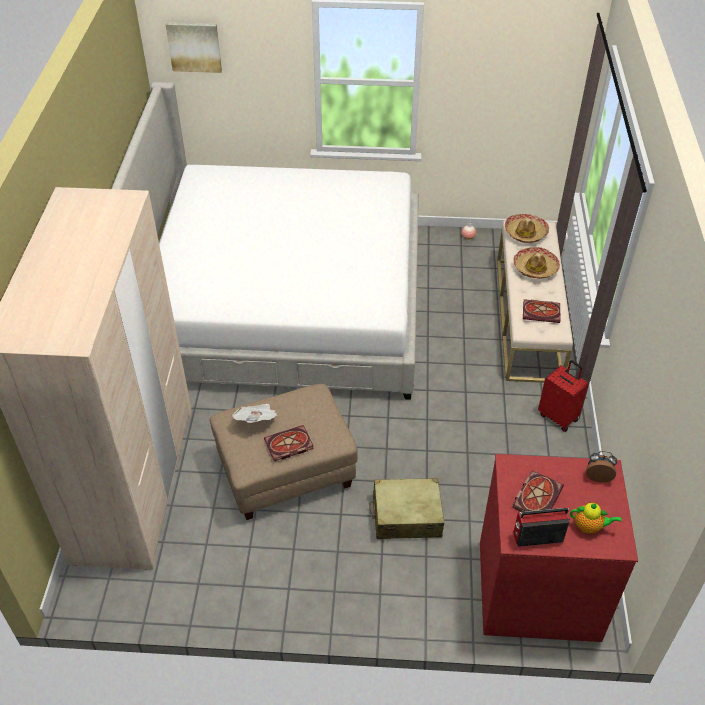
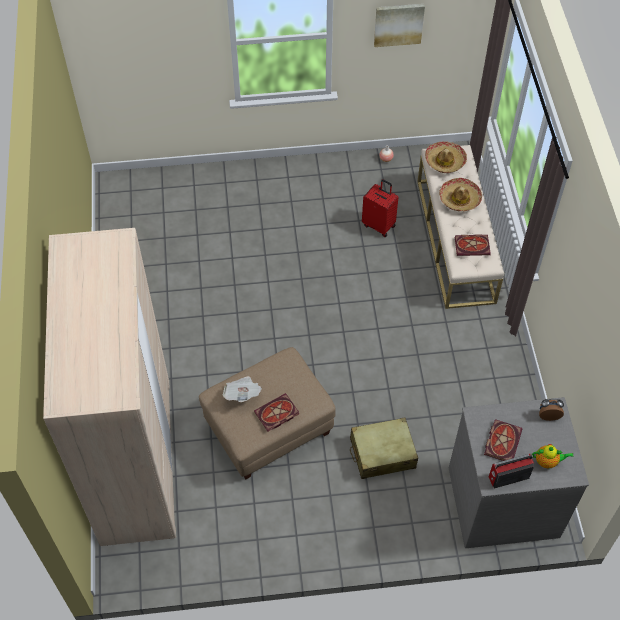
camera: 10 degrees left, 10 degrees up
(194, 46) = (110, 27): picture -> picture (398, 24)
(282, 303) = (225, 256): bed -> none
(538, 588) = (503, 500): red dresser -> grey dresser
(558, 416) = (497, 338): red suitcase -> red suitcase (379, 225)

